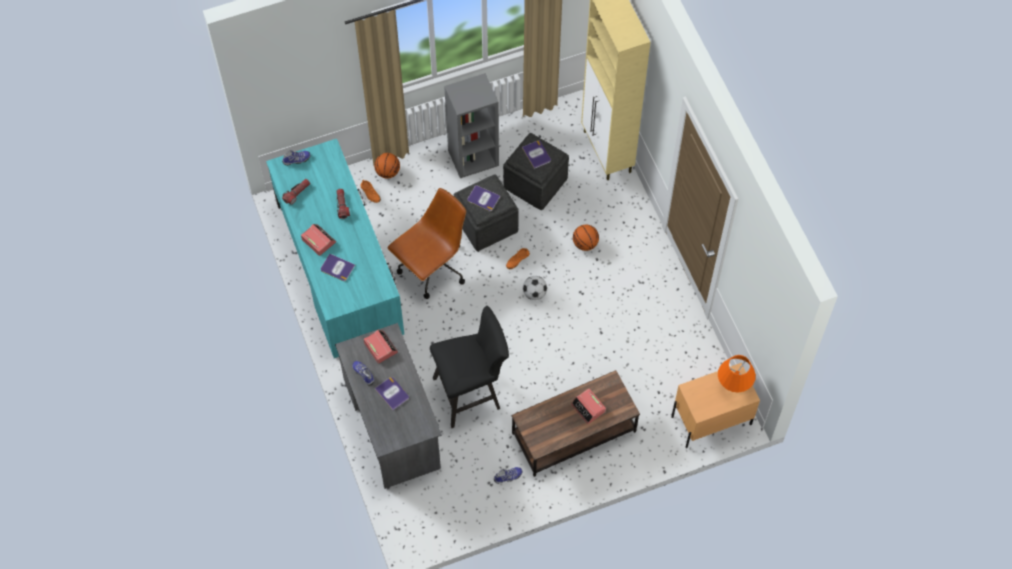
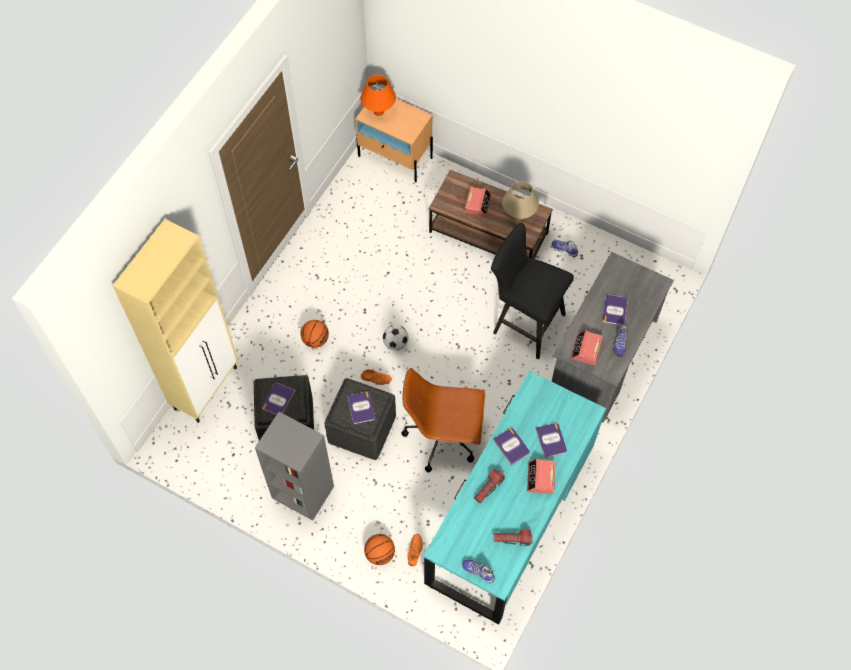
camera: 130 degrees left, 0 degrees up
(356, 241) = (511, 446): none -> book
(550, 429) = (518, 216): none -> beige table lamp

